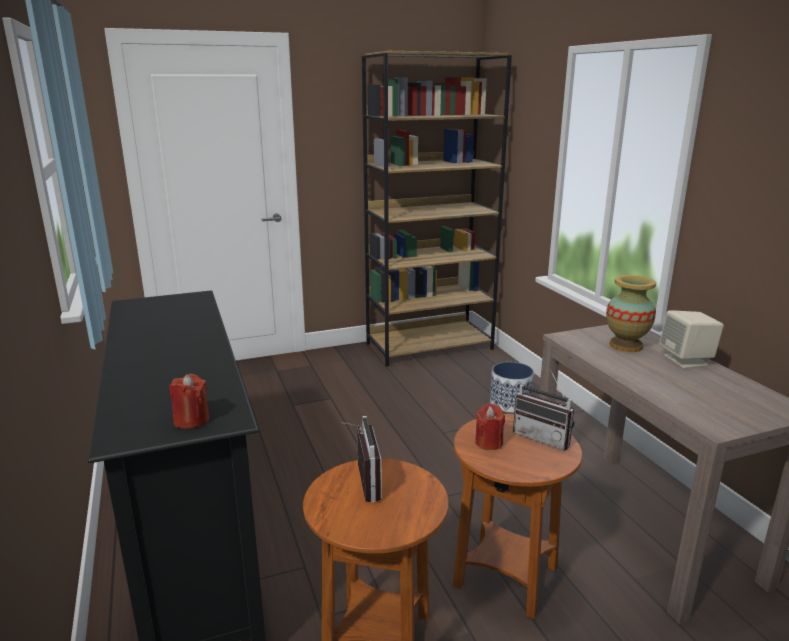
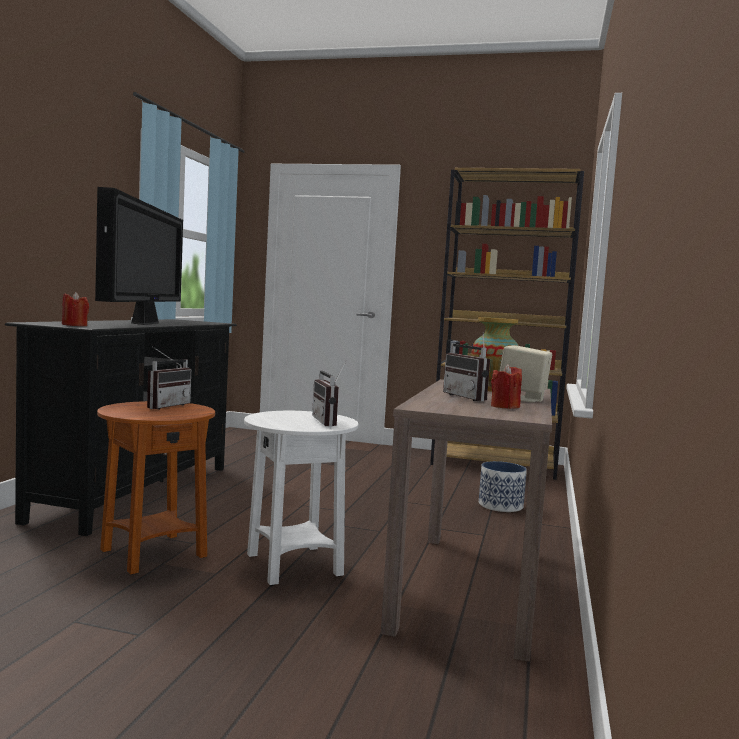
camera: 35 degrees right, 15 degrees down
(182, 350) = (146, 323): none -> television
(489, 442) = (285, 415): red candle -> red candle (505, 406)
(506, 577) = (294, 566): brown side table -> white side table
(669, 378) = (470, 398): none -> radio

